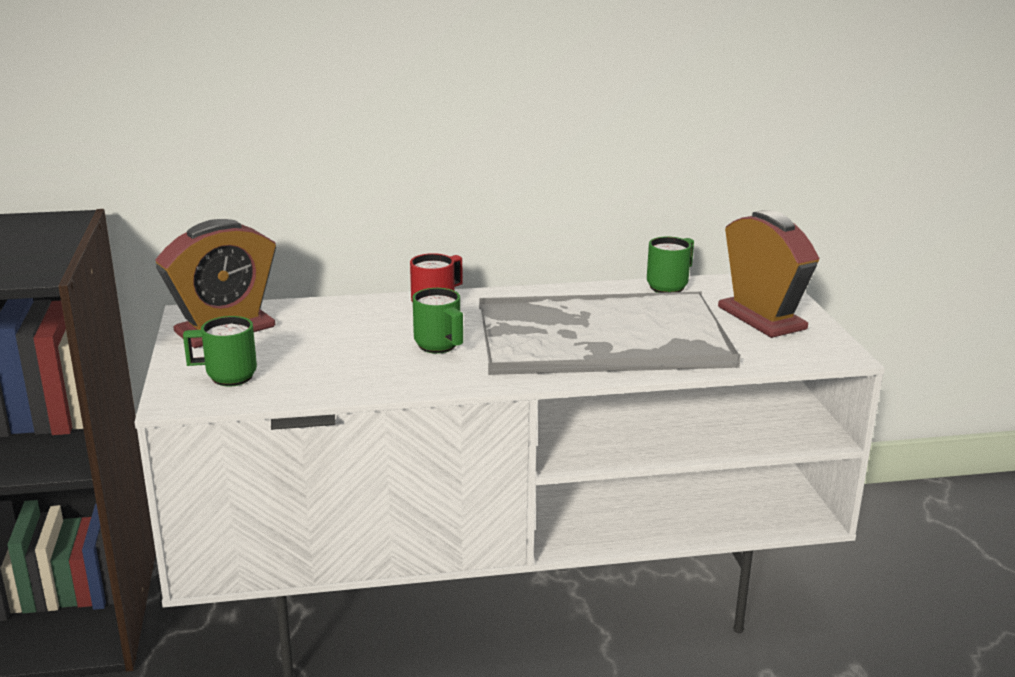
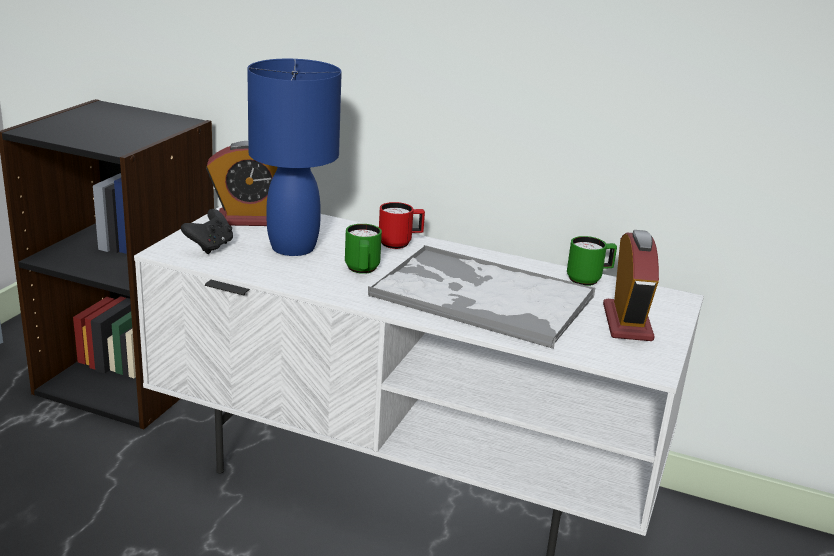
camera: 30 degrees right, 0 degrees up
(223, 378) = (210, 247): green mug -> black game controller
(325, 347) = (292, 247): none -> blue table lamp

